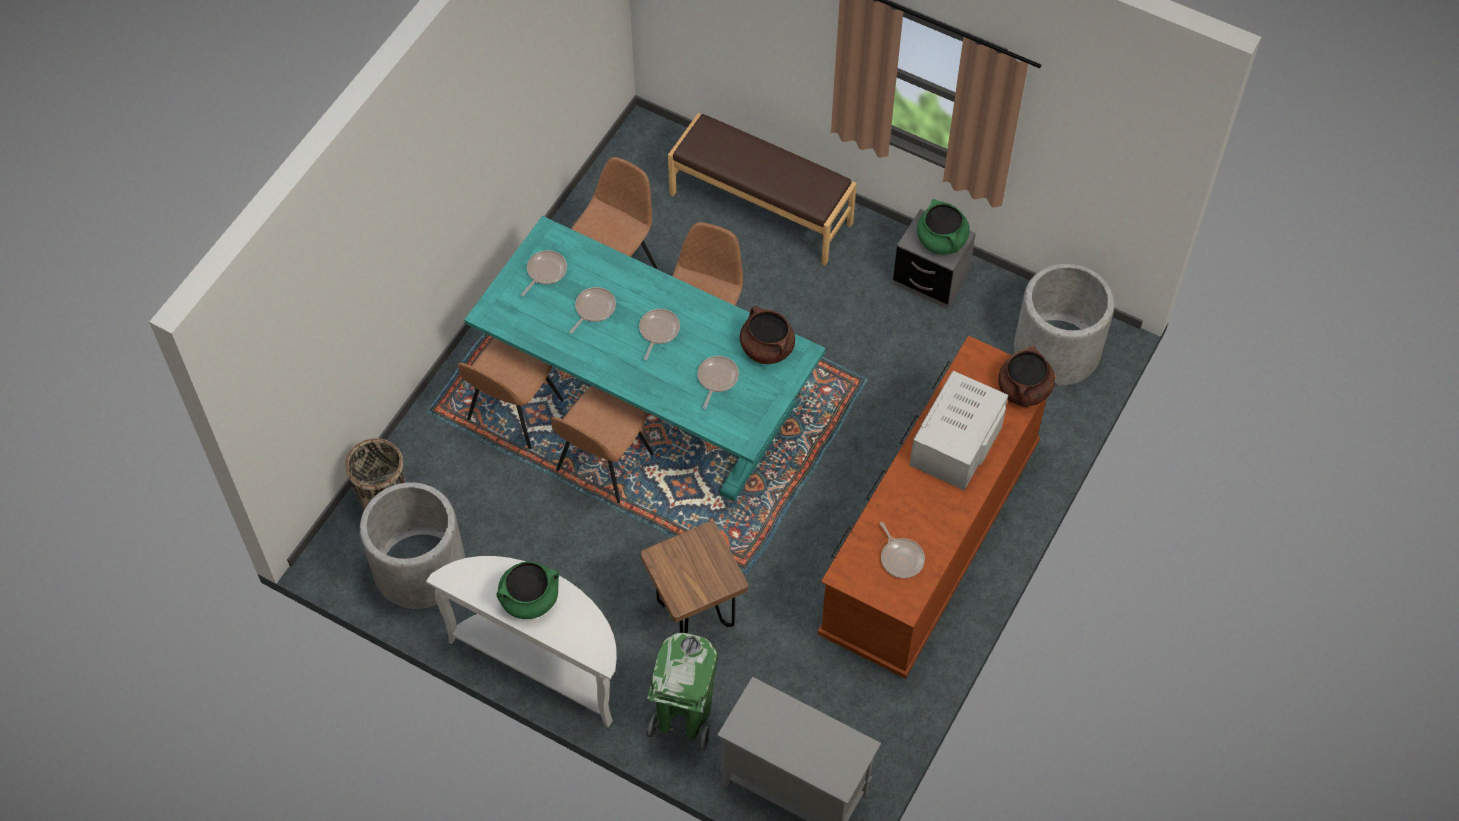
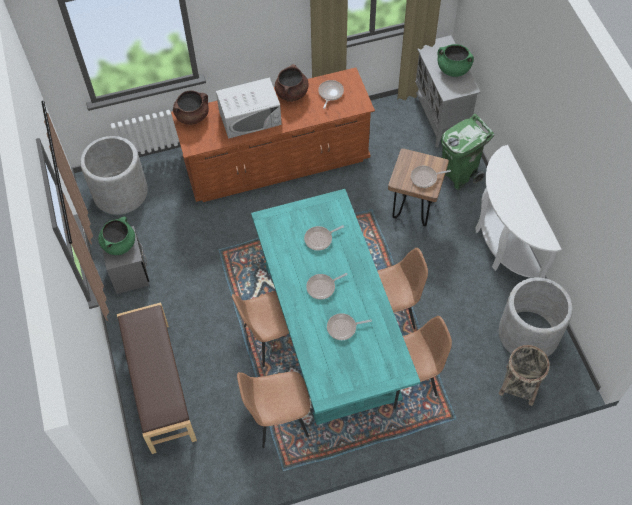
camera: 135 degrees left, 0 degrees up
(530, 599) = (515, 202): green cooking pot -> green cooking pot (453, 69)
(545, 272) = (348, 373): frying pan -> frying pan (425, 178)
(766, 348) = (279, 234): brown cooking pot -> brown cooking pot (292, 93)

